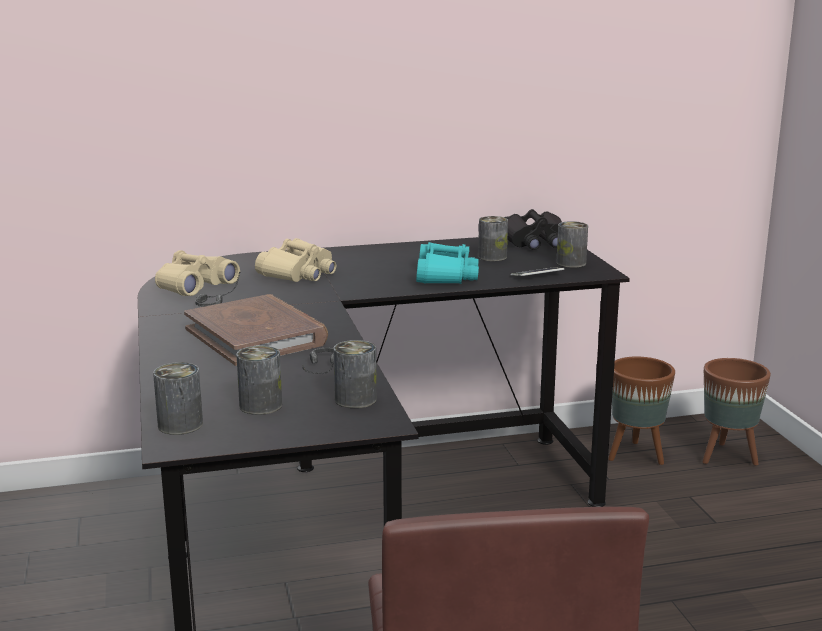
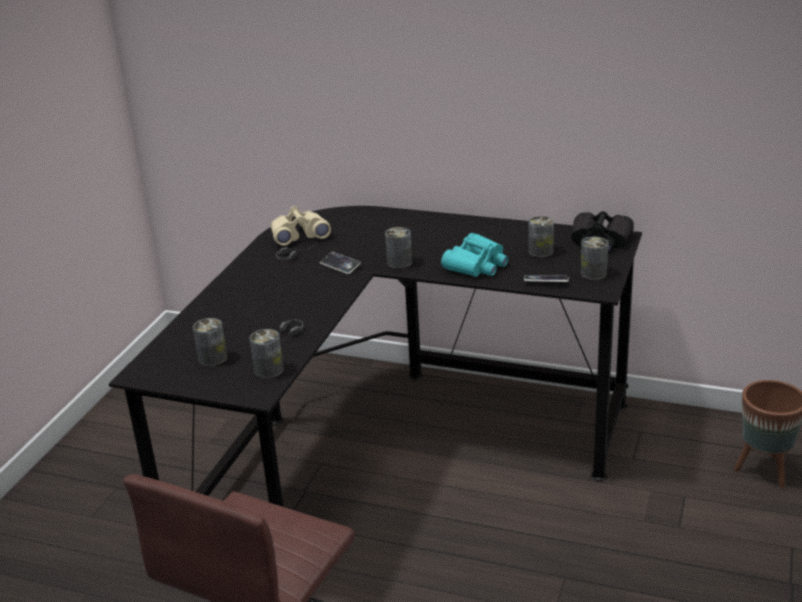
camera: 35 degrees right, 10 degrees up
(180, 425) = (156, 360): can -> can (399, 262)
(256, 336) = (280, 295): brown book -> none
(290, 301) = (340, 265): none -> phone
(299, 273) = (380, 237): beige binoculars -> none
(636, 455) = (682, 443): brown planter -> none

